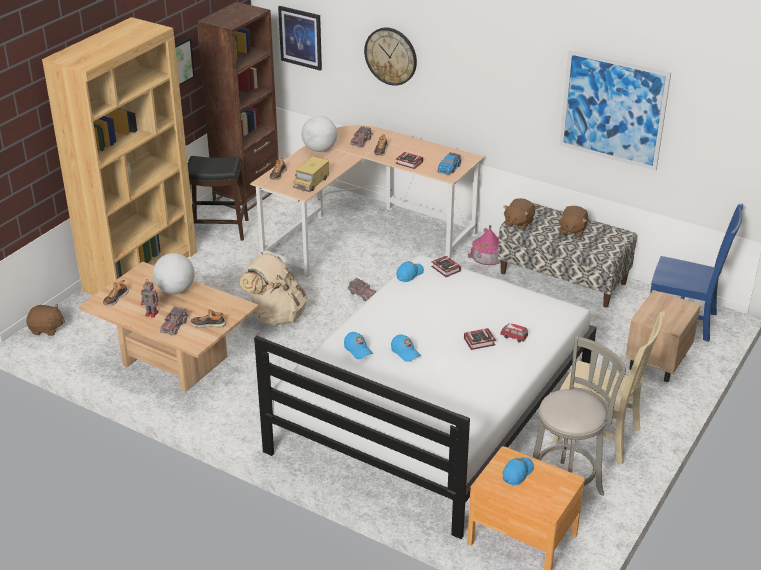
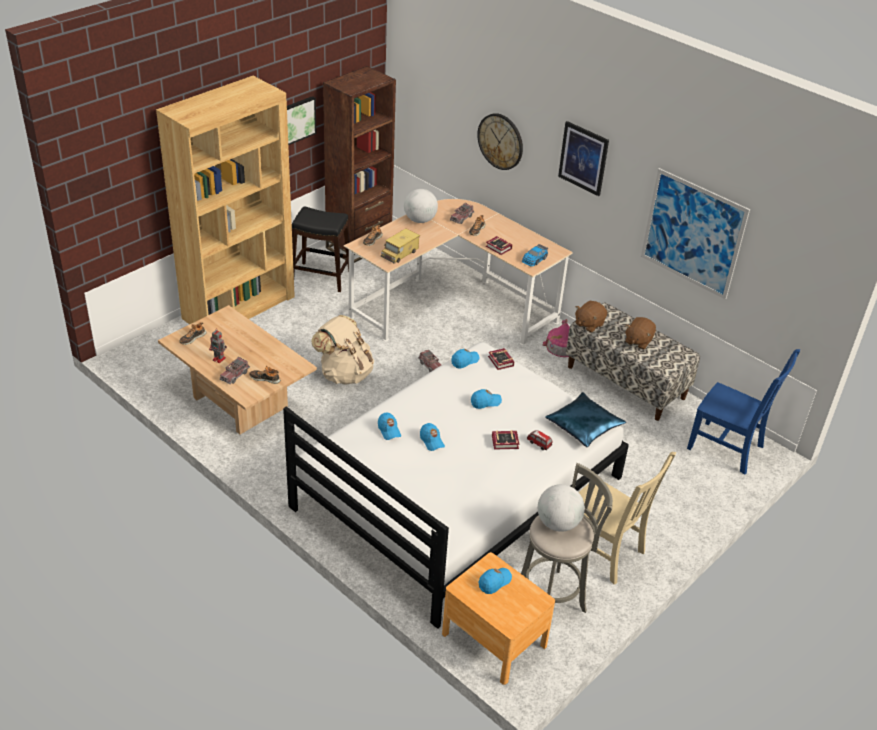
camera: 10 degrees right, 5 degrees up
(46, 329) = (139, 350): brown plush toy -> none
(175, 290) = (247, 339): globe -> globe (558, 523)
(300, 37) = (424, 108): picture -> picture (583, 158)
(445, 308) = (485, 402): none -> blue cap
(551, 314) = (583, 425): none -> blue pillow
(657, 362) = (686, 486): beige nightstand -> none

